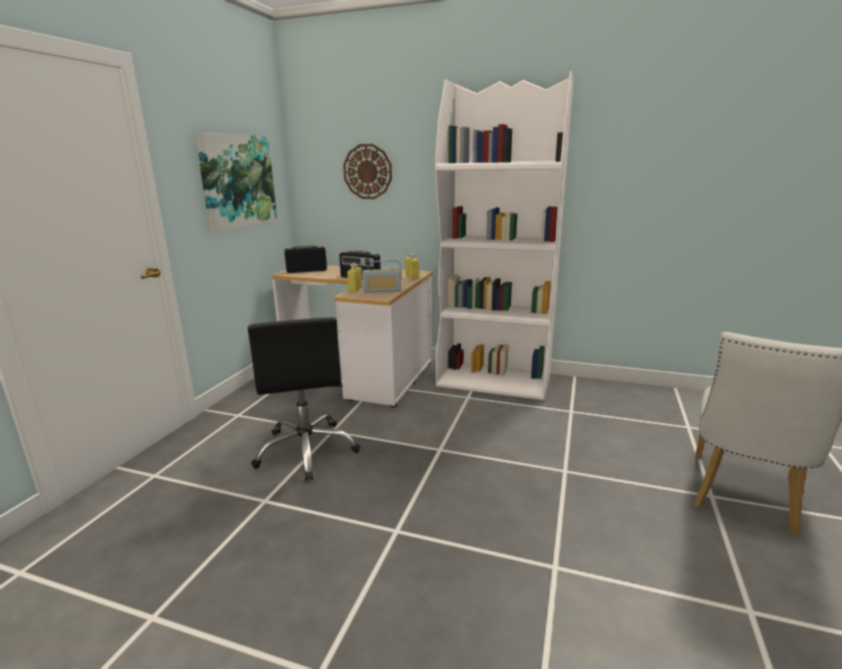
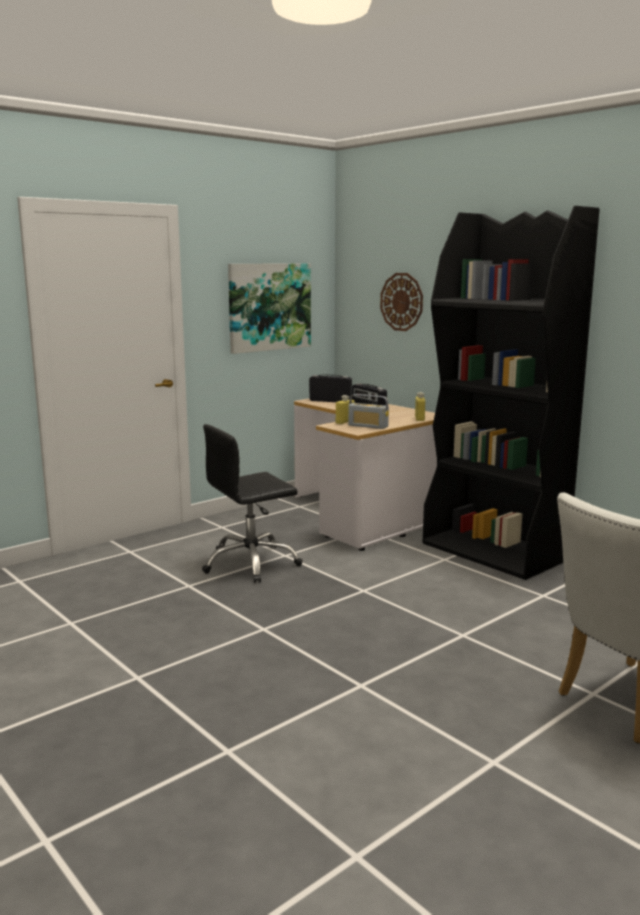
camera: 30 degrees right, 5 degrees down
(307, 450) = (251, 563): black office chair -> black office chair turned 45 degrees clockwise
(495, 380) = (495, 552): white bookcase -> black bookcase

